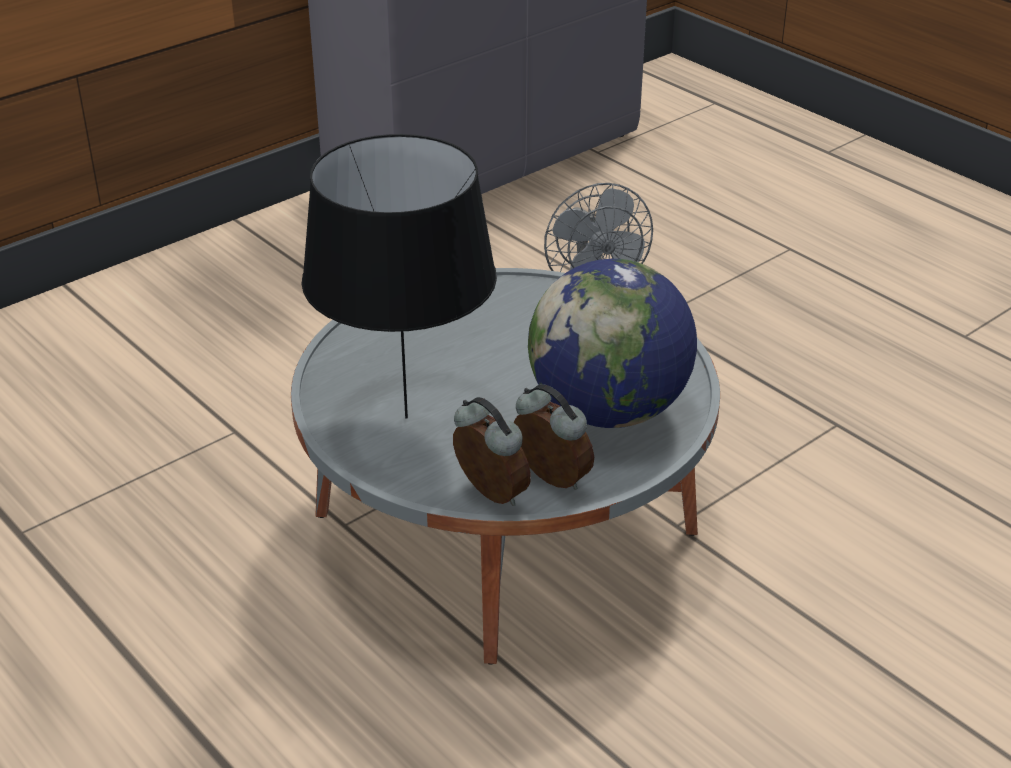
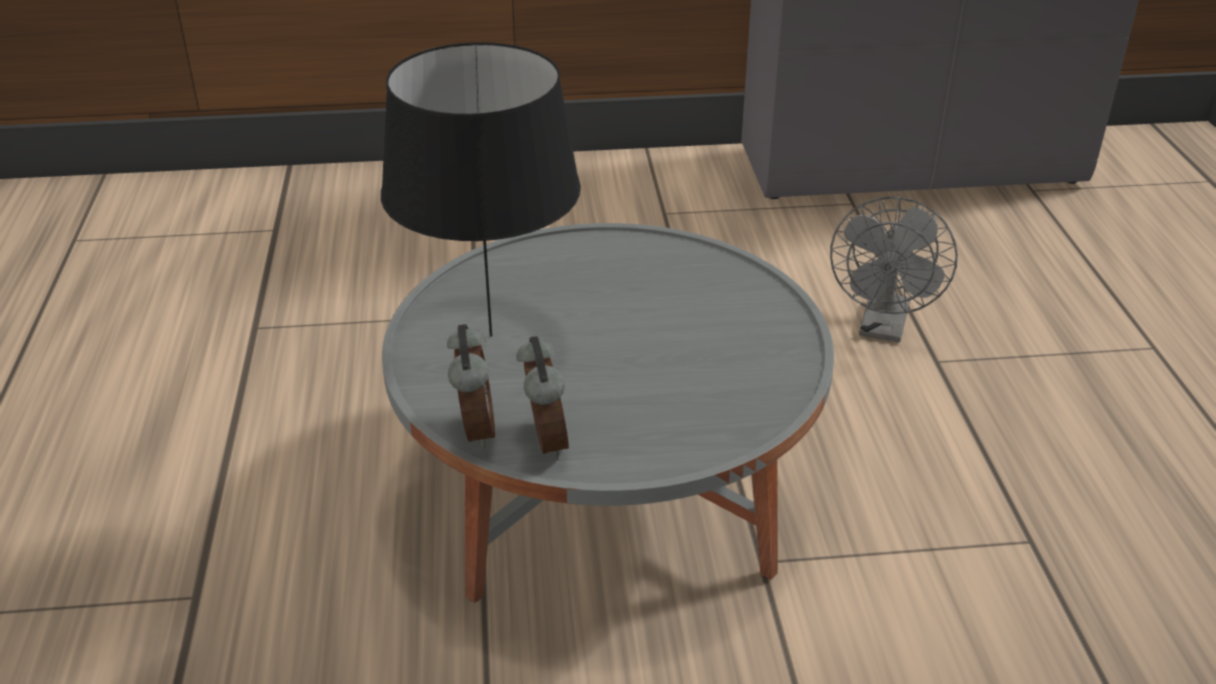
camera: 35 degrees right, 0 degrees up
(609, 411) = (669, 404): globe -> none

